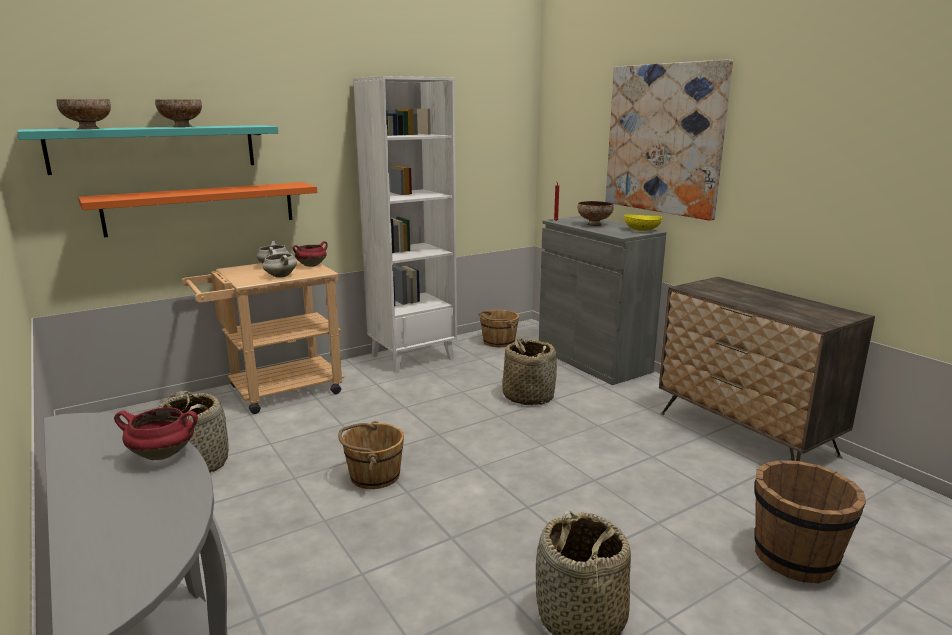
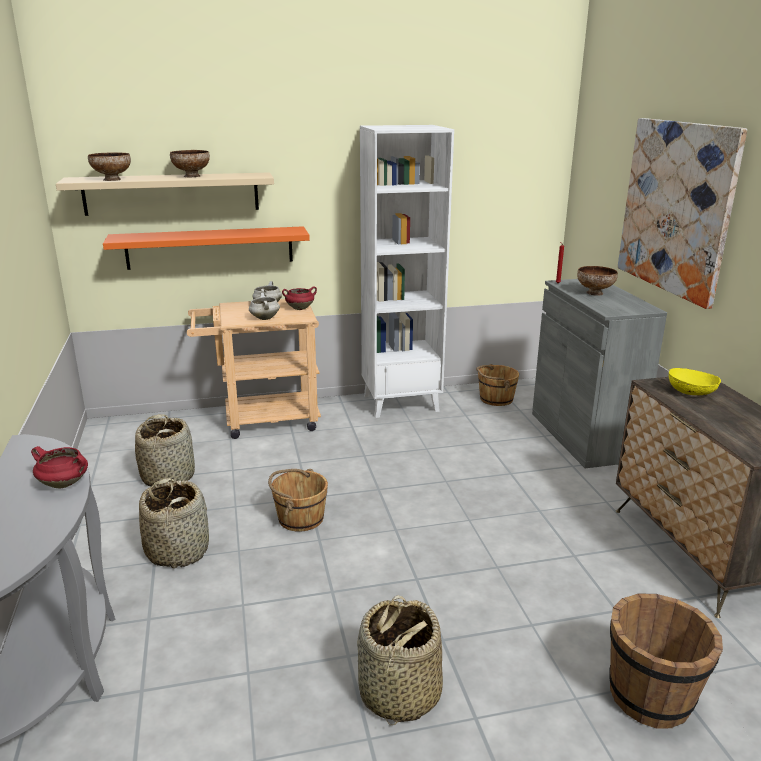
camera: 20 degrees right, 5 degrees up
(155, 148) = (172, 193): turquoise shelf -> beige shelf
(528, 396) = (488, 465): basket -> basket (178, 550)
(642, 230) = (640, 307): yellow bowl -> yellow bowl (691, 393)

